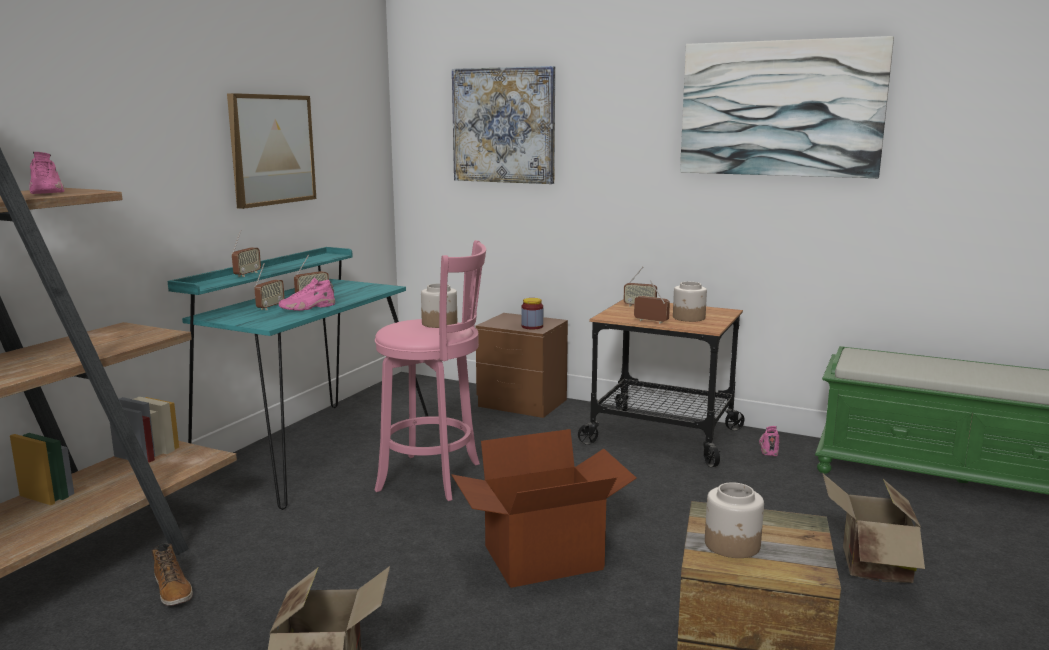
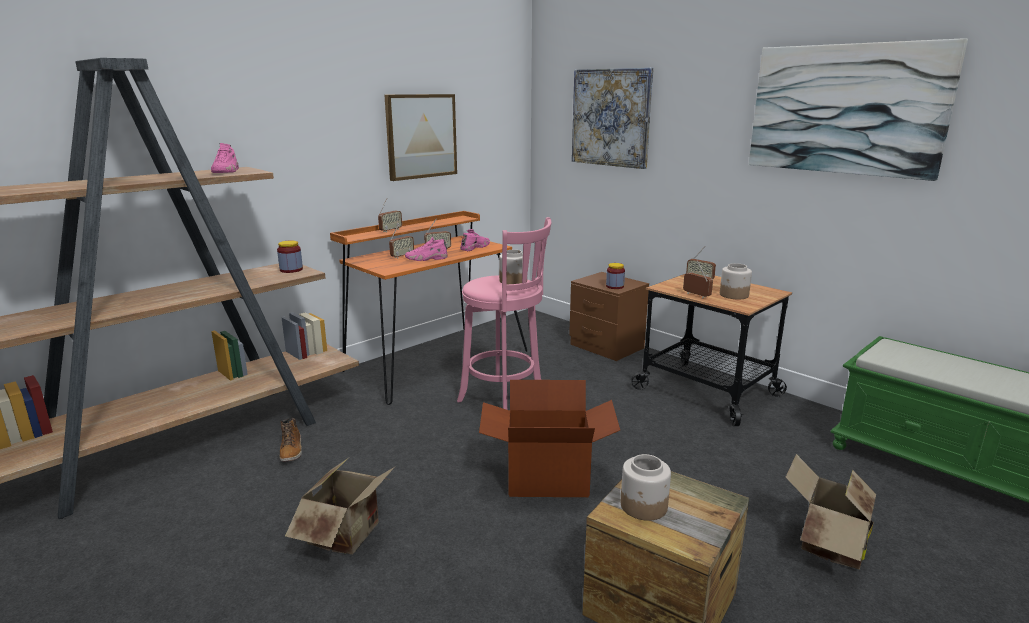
camera: 20 degrees right, 5 degrees up
(134, 332) = (291, 270): none -> jar
(312, 448) = (433, 361): turquoise desk -> orange desk
(769, 447) = (799, 416): pink shoe -> pink shoe (475, 247)

